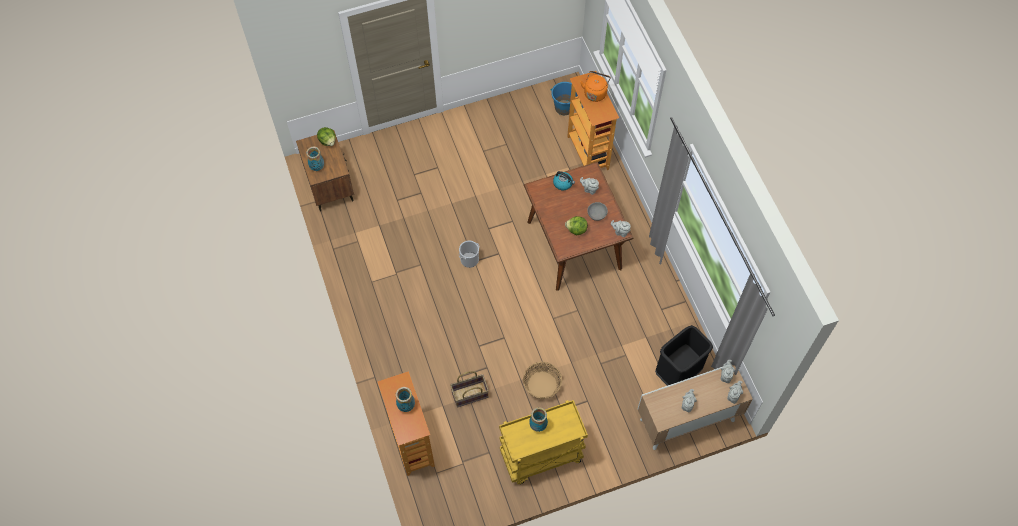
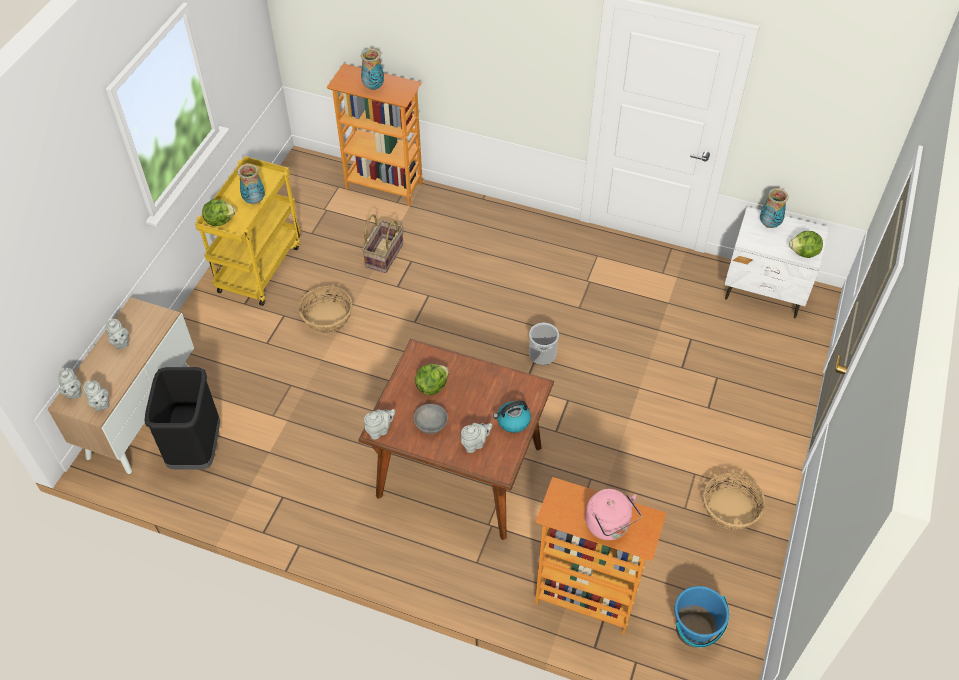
camera: 130 degrees right, 10 degrees down
(330, 186) = (765, 291): brown nightstand -> white nightstand
(490, 127) = (730, 510): none -> basket
(570, 429) = (220, 220): none -> lettuce
(595, 92) = (609, 526): orange kettle -> pink kettle

